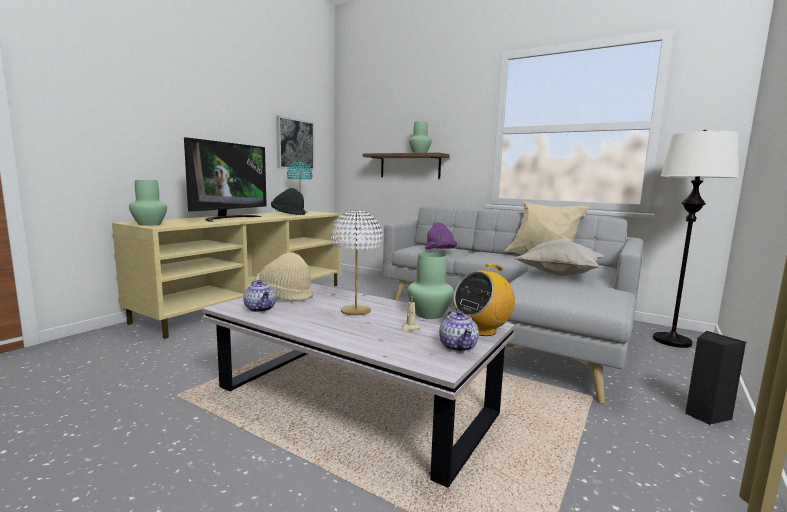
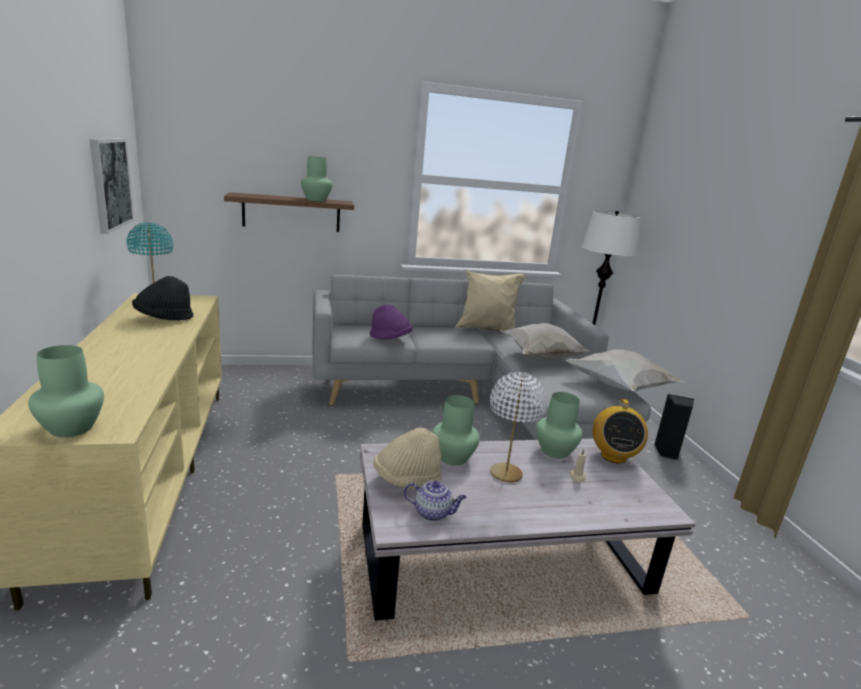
camera: 45 degrees left, 10 degrees up
(228, 218) = (124, 361): television -> none
(339, 297) = (452, 458): none -> green vase
(458, 346) = (635, 483): teapot -> none
(608, 303) = (620, 388): none -> white pillow

